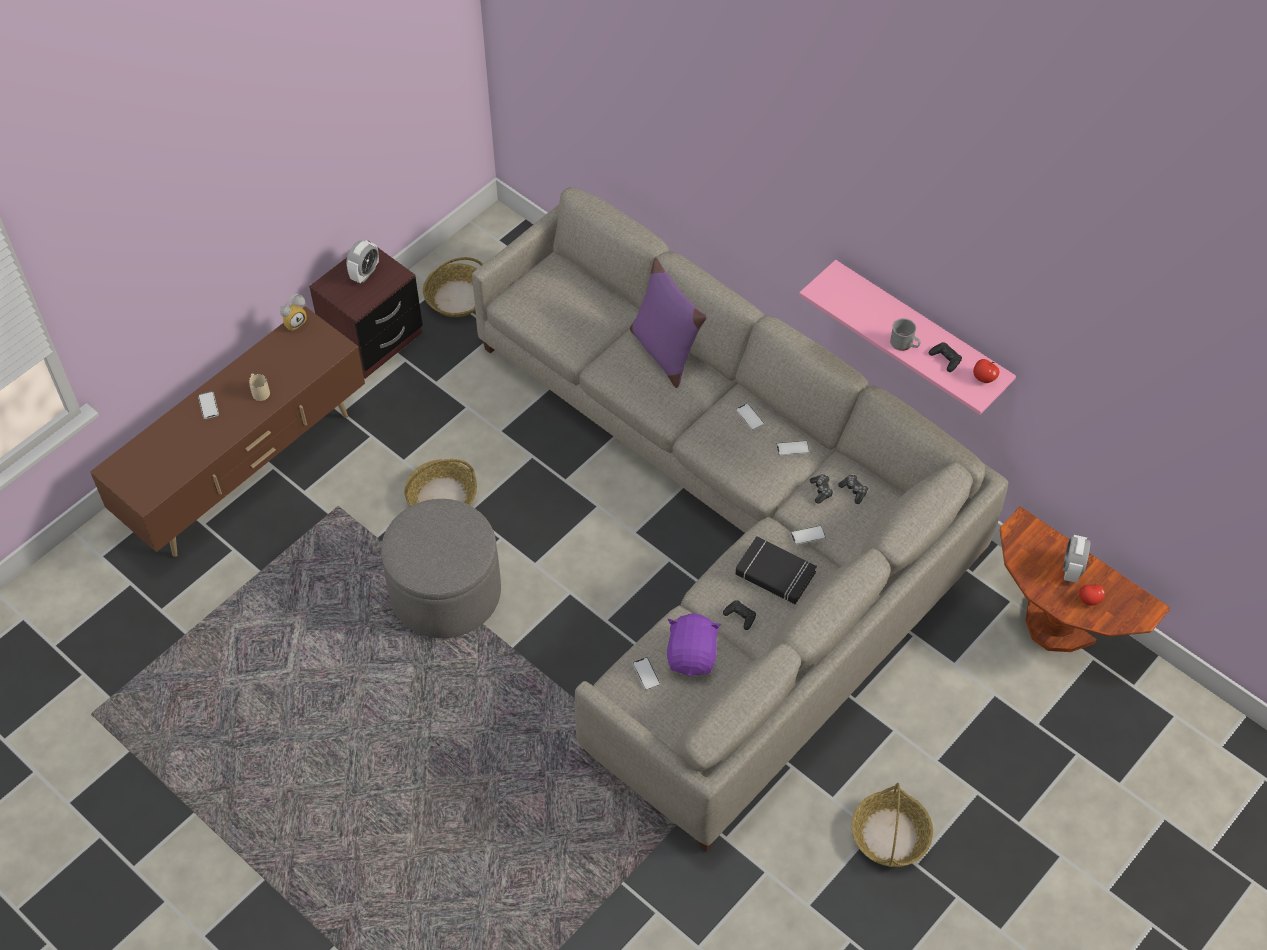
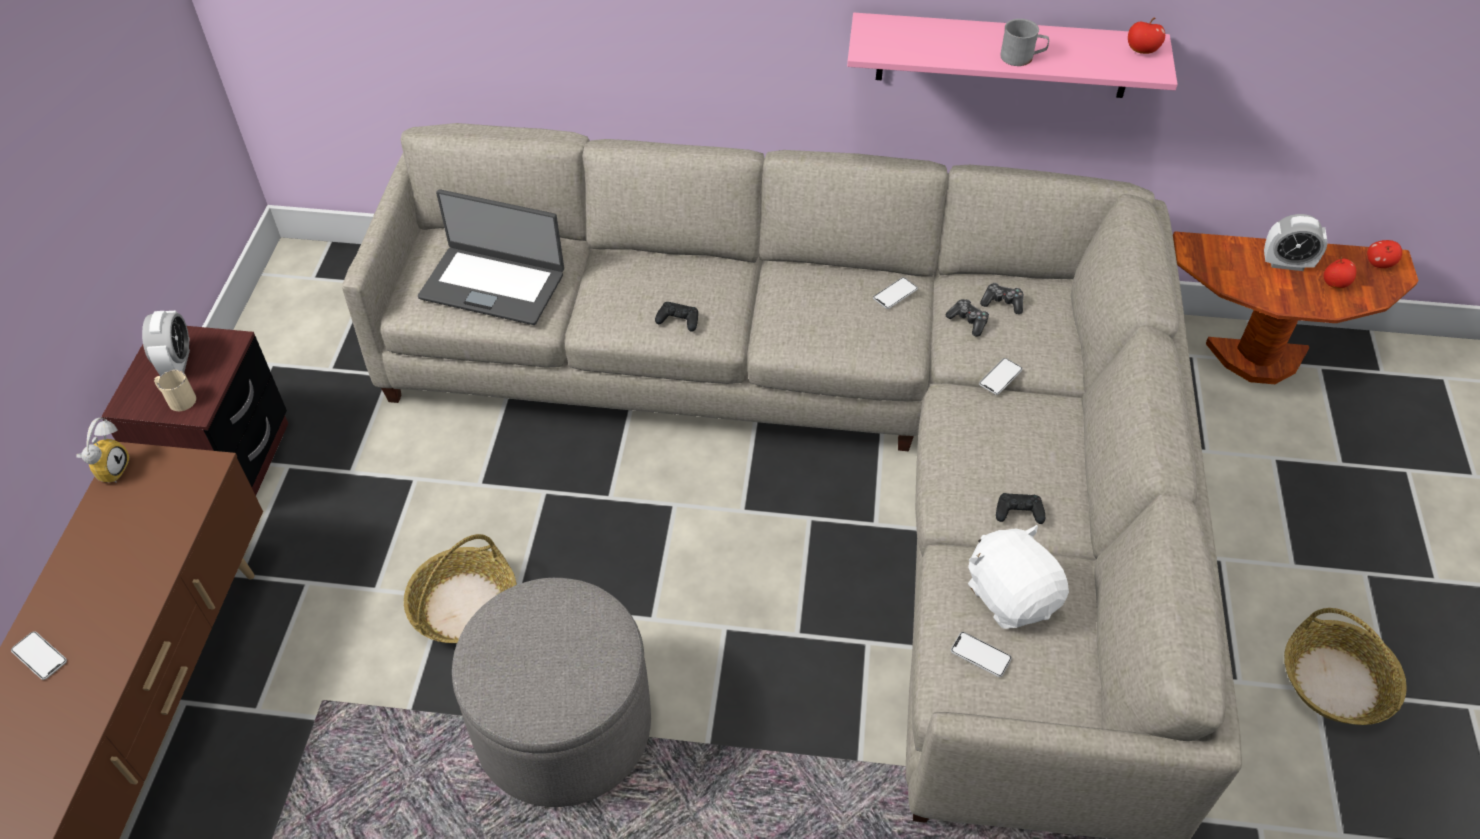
camera: 35 degrees left, 5 degrees down
(259, 391) = (115, 590): beige mug -> beige mug (177, 399)
(457, 297) = (307, 361): basket -> none
(564, 313) = (493, 284): none -> laptop
(664, 351) = (652, 267): purple pillow -> none
(692, 656) = (1011, 595): purple plush toy -> white plush toy
(749, 417) = (816, 286): phone -> none
(774, 574) = (1010, 439): black book -> none
(945, 359) = (1081, 51): black game controller -> black game controller (678, 320)
(1071, 569) = (1286, 264): alarm clock -> alarm clock turned 60 degrees counterclockwise
(1136, 604) = (1378, 264): none -> apple

